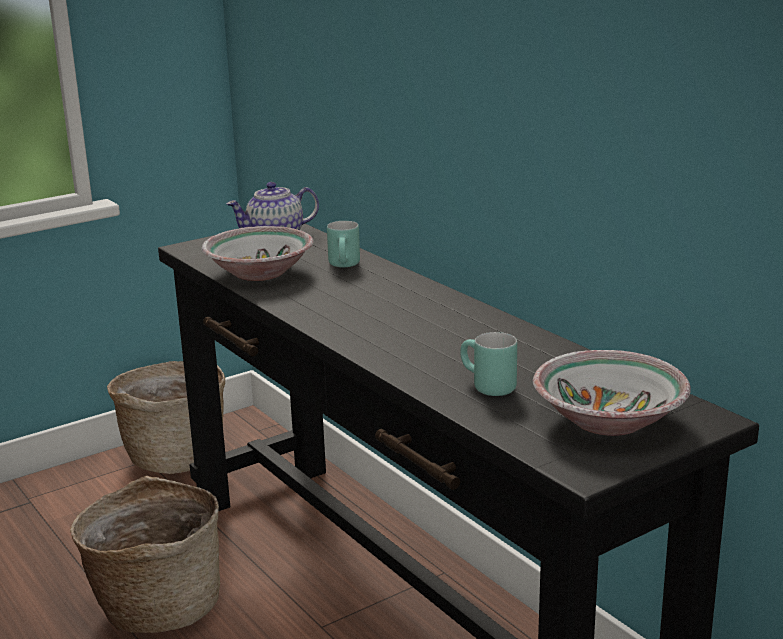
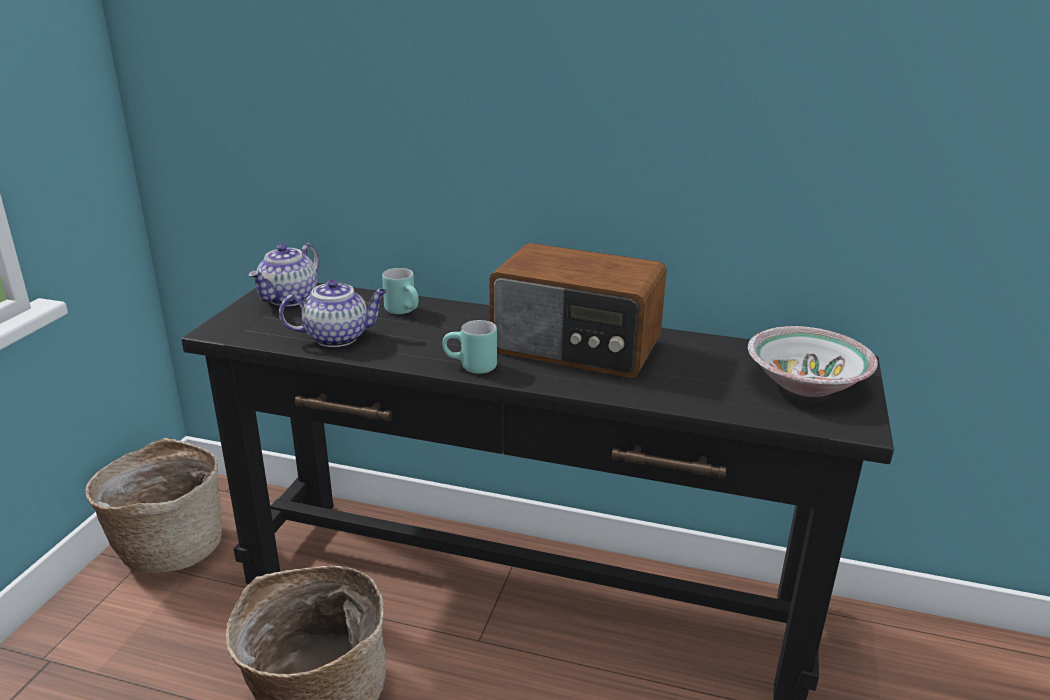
camera: 40 degrees left, 5 degrees up
(261, 272) = (338, 337): bowl -> teapot
(438, 328) = (576, 347): none -> radio
(485, 387) = (692, 385): turquoise mug -> turquoise mug (470, 368)

